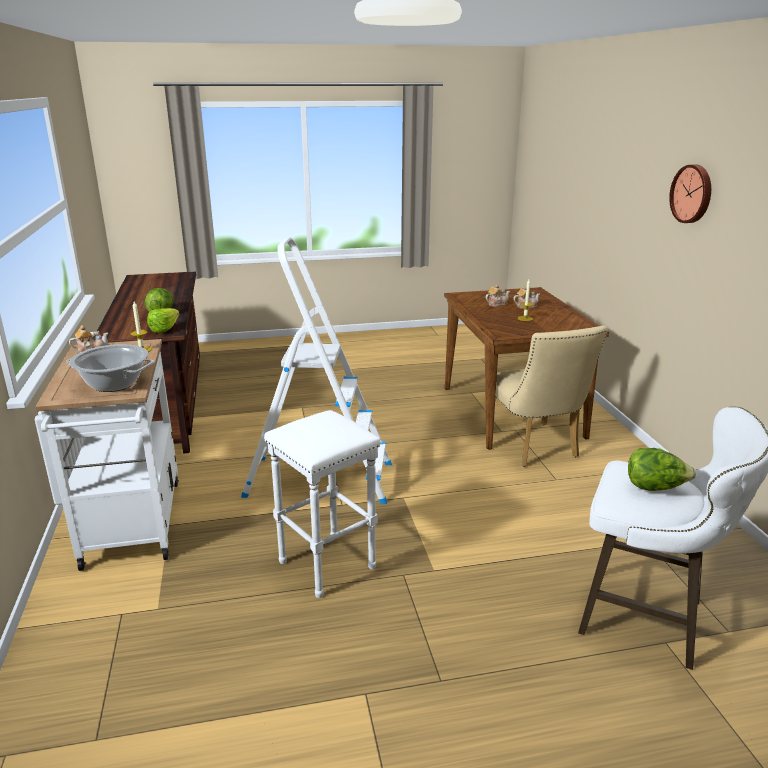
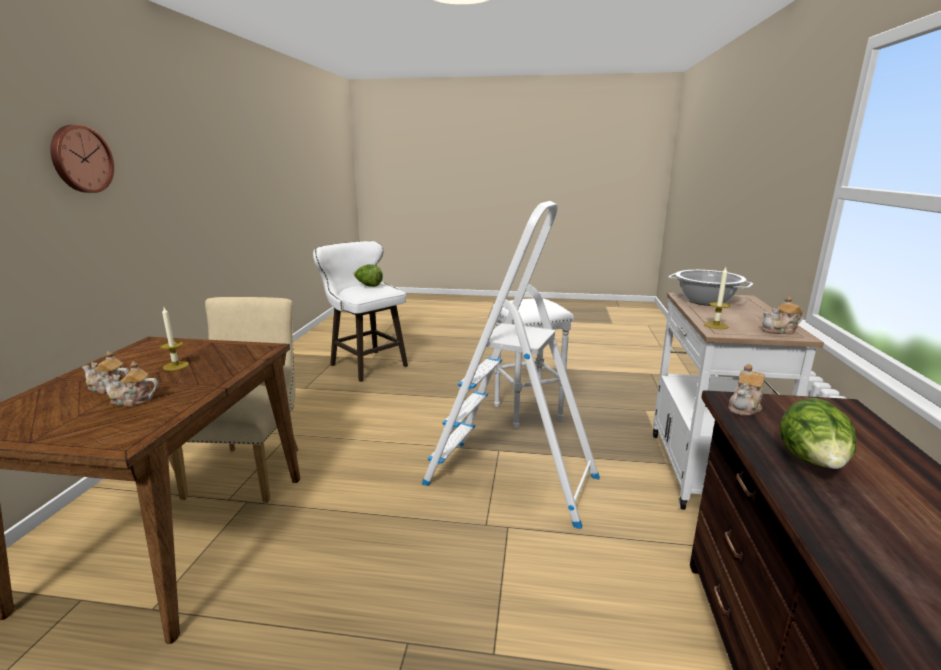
camera: 160 degrees left, 5 degrees down
(167, 329) = (745, 407): lettuce -> teapot

